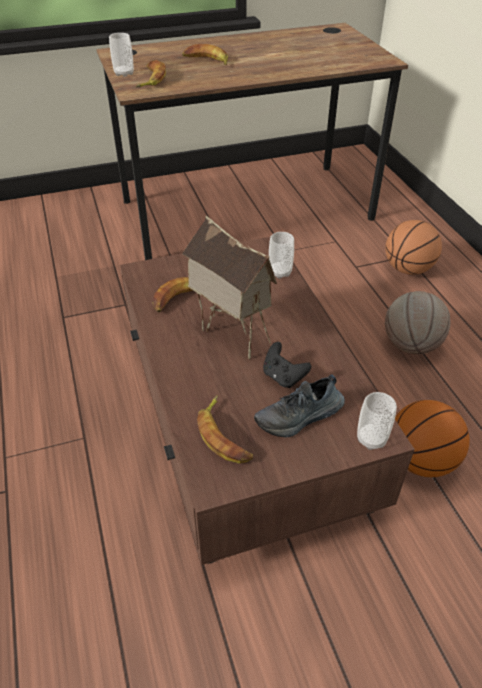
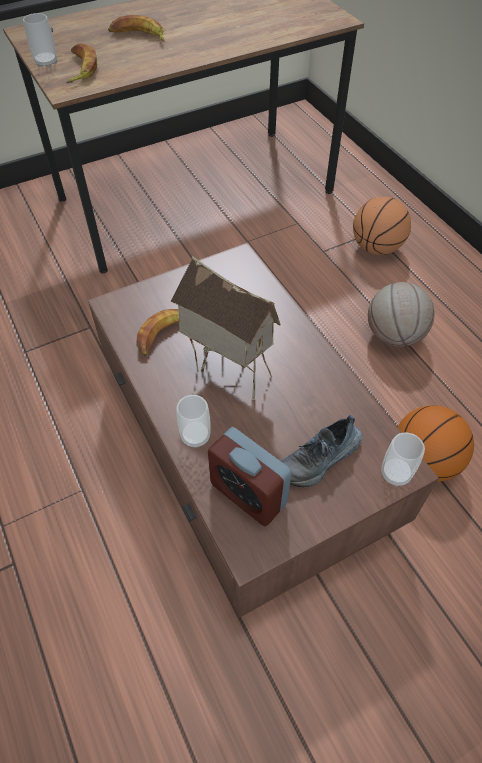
camera: 10 degrees left, 10 degrees up
(224, 436) = (248, 494): banana -> alarm clock
(280, 272) = (263, 288): cup -> cup (195, 436)
(283, 377) = (293, 415): black game controller -> none

